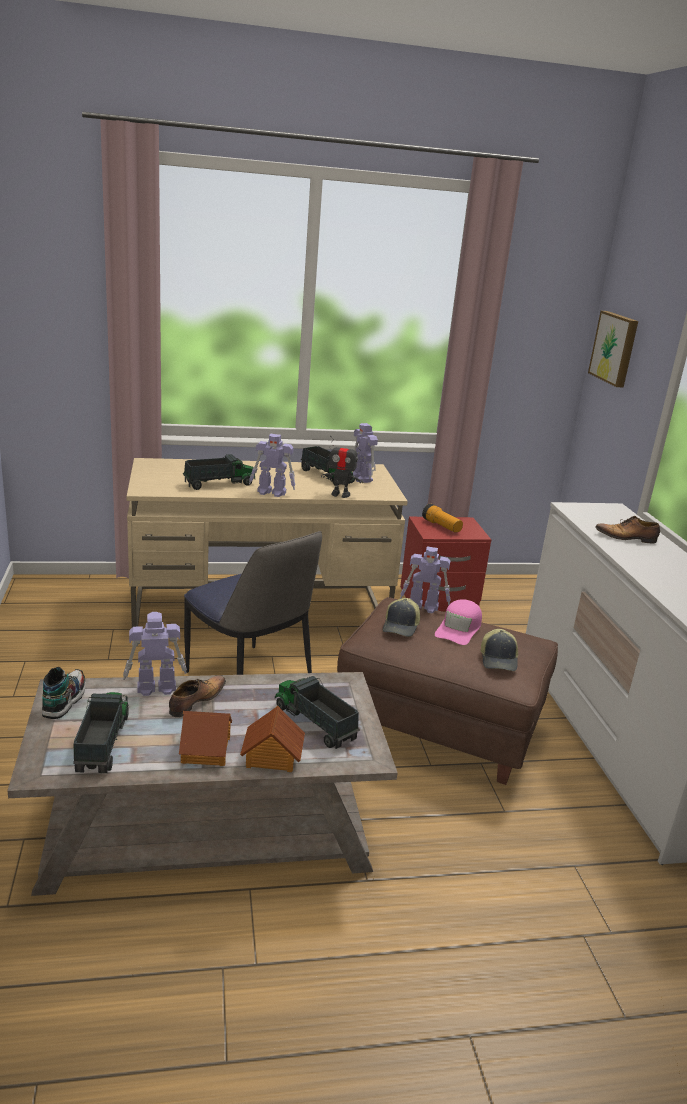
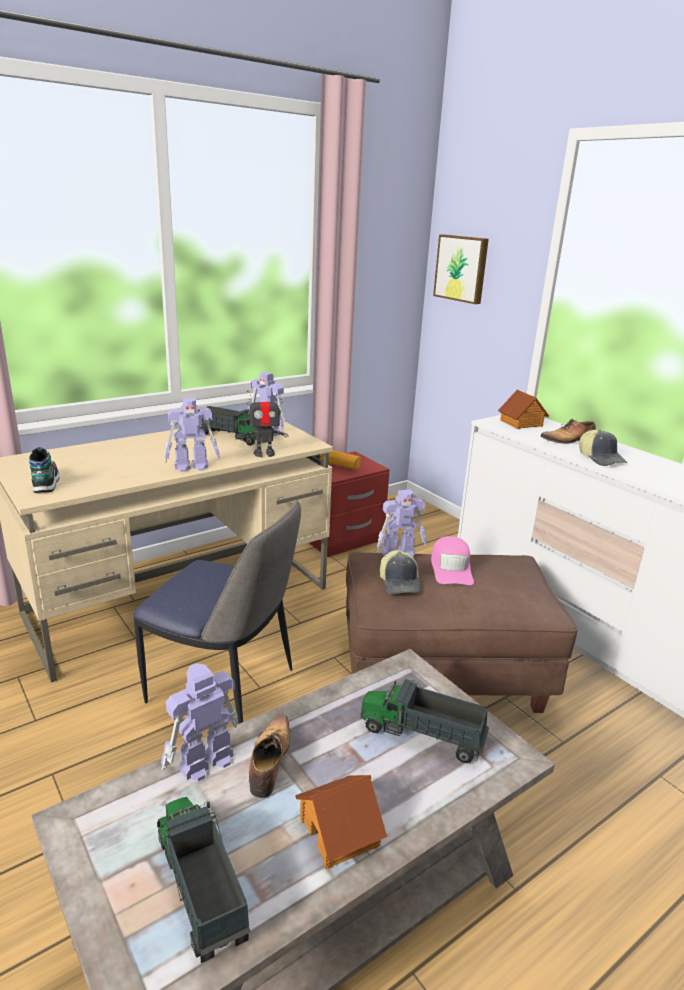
camera: 25 degrees left, 0 degrees up
(64, 700) = (93, 837): shoe -> shoe (45, 482)
(219, 484) = (123, 469): toy truck -> none
(271, 756) = (419, 805): toy house -> toy house (521, 423)
(499, 660) = (514, 590): cap -> cap (601, 458)

